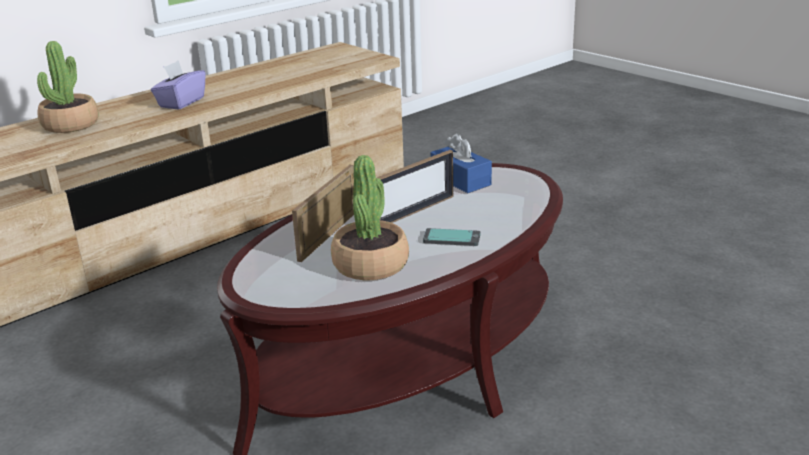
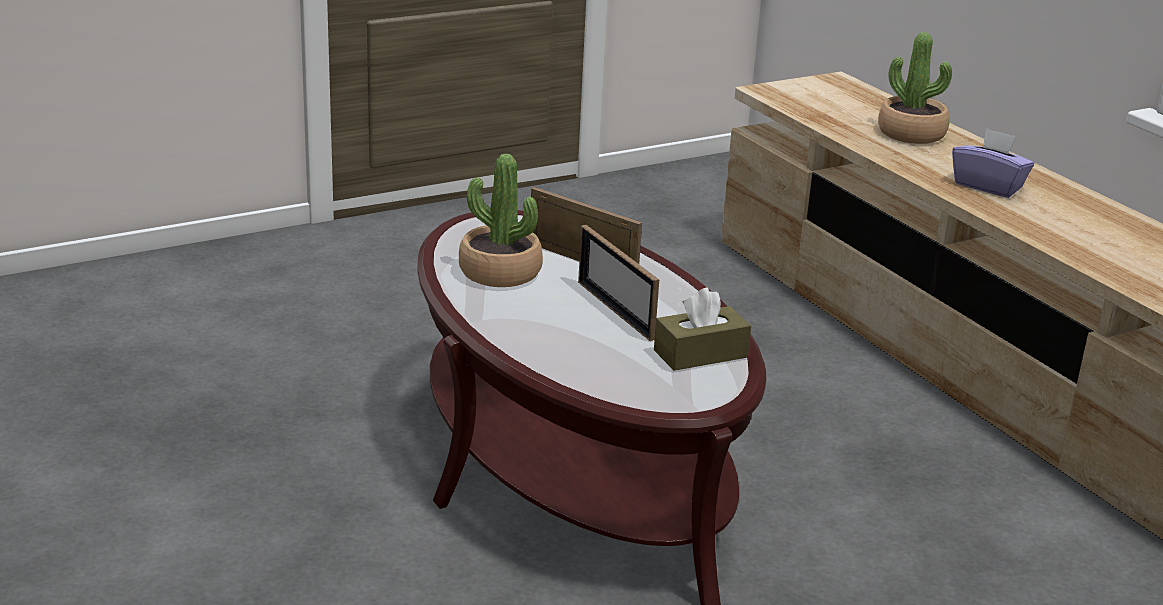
camera: 100 degrees right, 0 degrees up
(451, 238) = (532, 320): phone -> none
(460, 180) = (700, 354): blue tissue box -> brown tissue box

